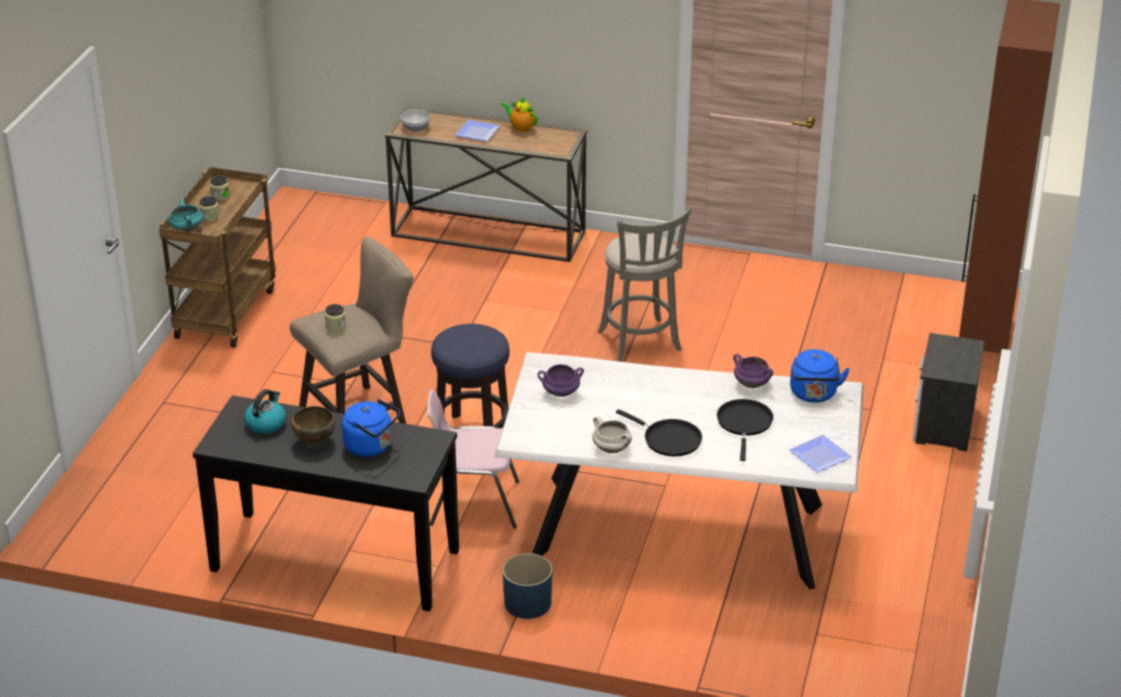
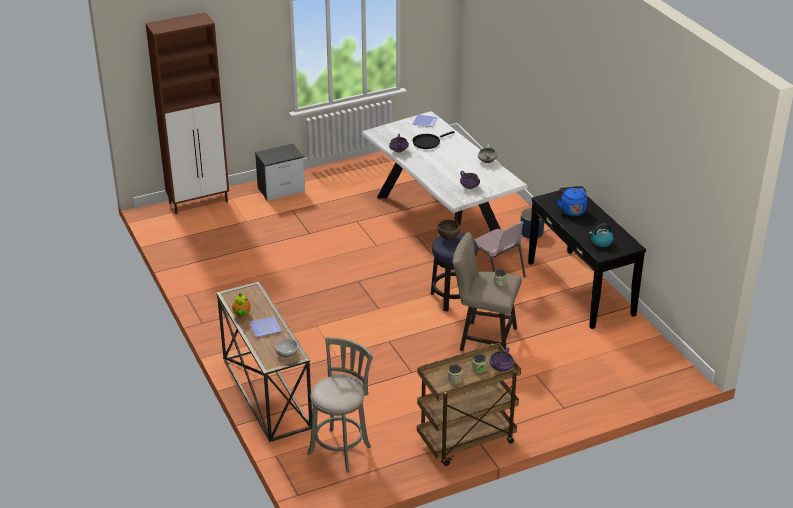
camera: 130 degrees left, 0 degrees up
(186, 229) = (501, 369): turquoise cooking pot -> purple cooking pot
(314, 441) = (591, 224): brown bowl -> brown bowl (448, 238)
(640, 343) = (315, 289): grey stool -> grey stool (341, 448)
(668, 439) = (462, 153): black frying pan -> none
(814, 395) = (386, 136): blue kettle -> none

